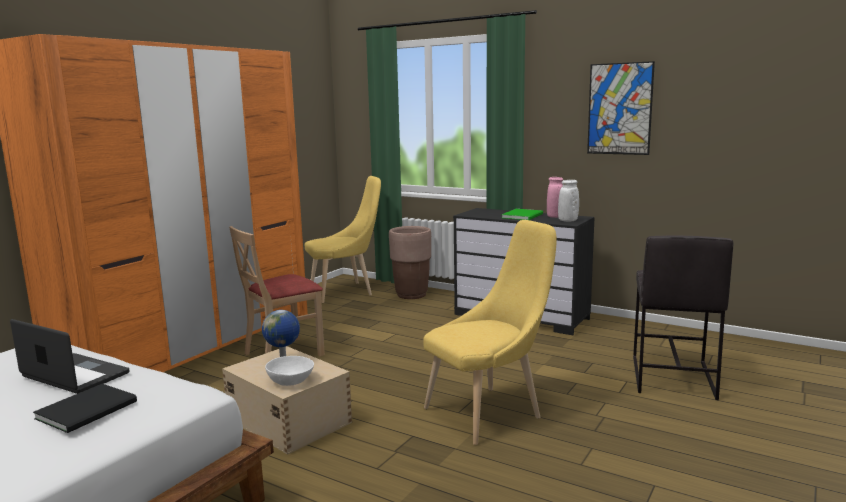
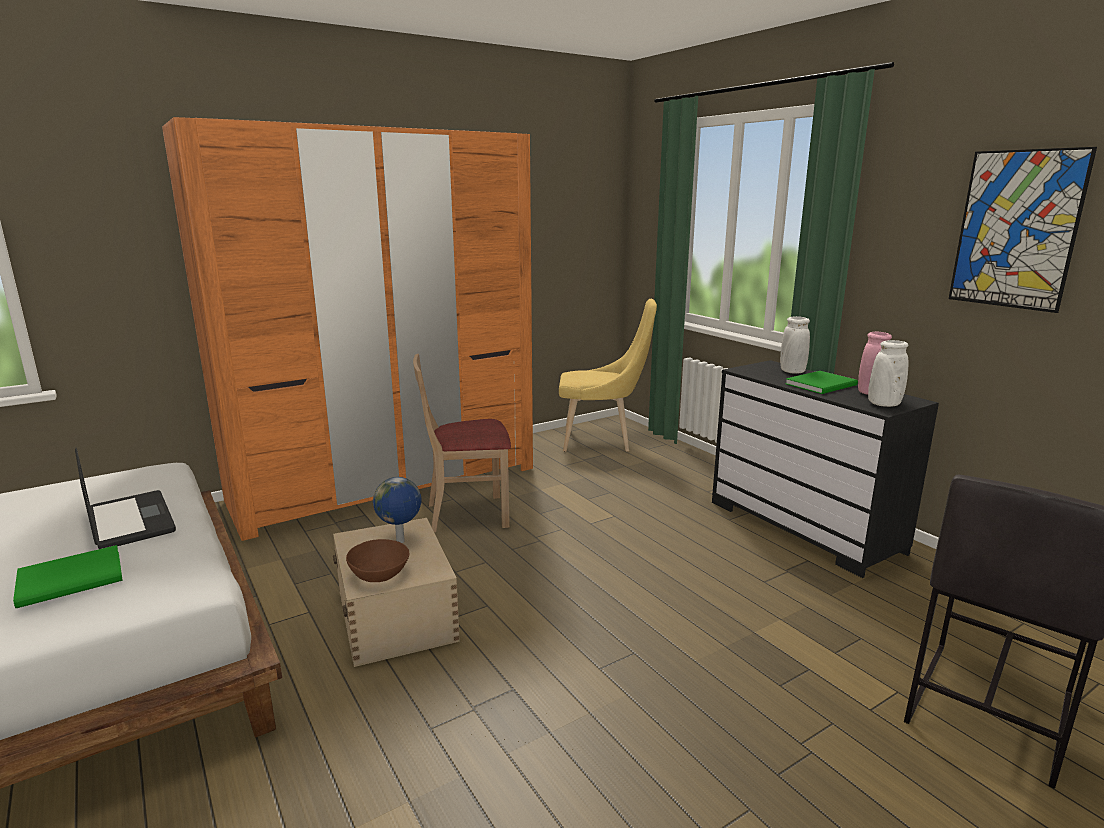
camera: 25 degrees right, 5 degrees up
(90, 409) = (74, 579): black book -> green book
(291, 381) = (379, 574): white bowl -> brown bowl
(411, 295) = (678, 460): brown planter -> none
(489, 412) = (641, 682): yellow chair -> none
(497, 212) = (792, 372): none -> white vase

